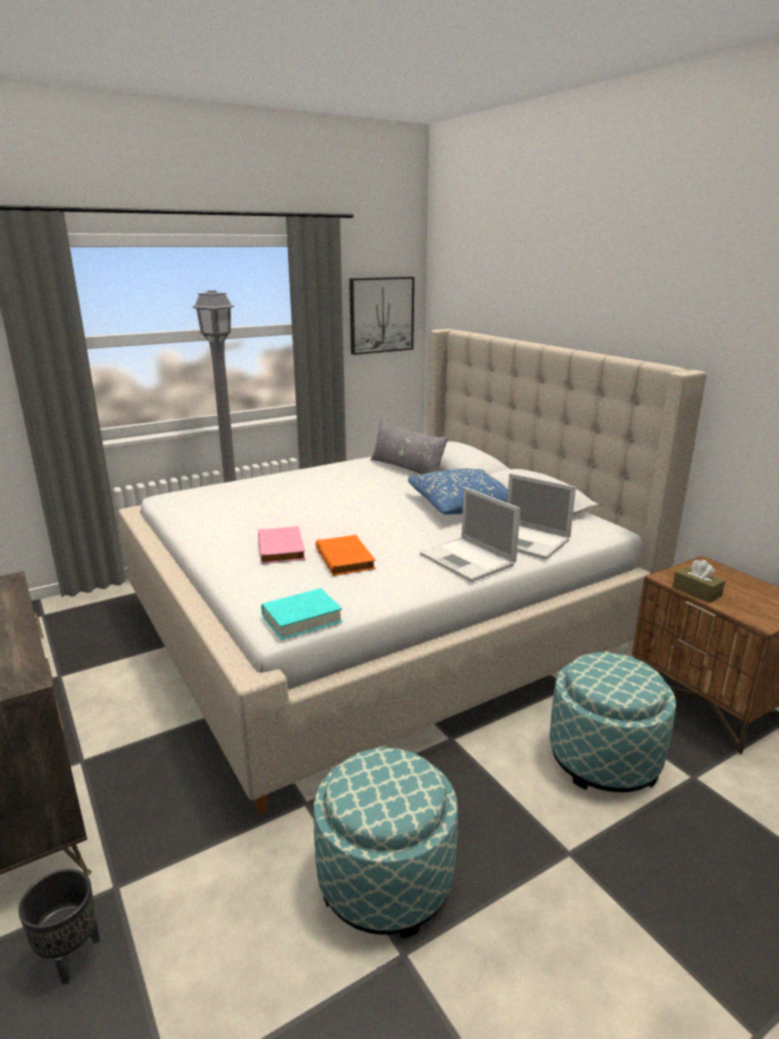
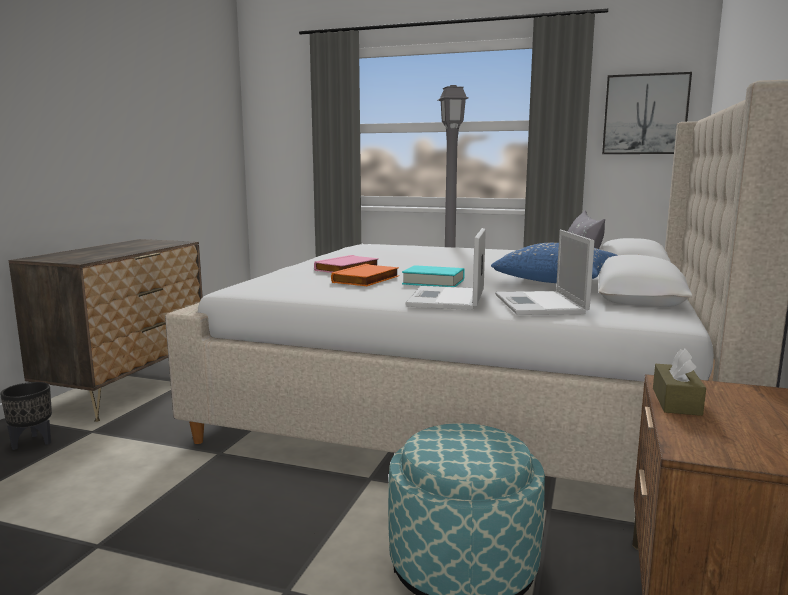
camera: 50 degrees right, 10 degrees down
(301, 619) = (253, 289): turquoise book -> turquoise book (433, 282)
(385, 879) = (169, 510): ottoman -> none

